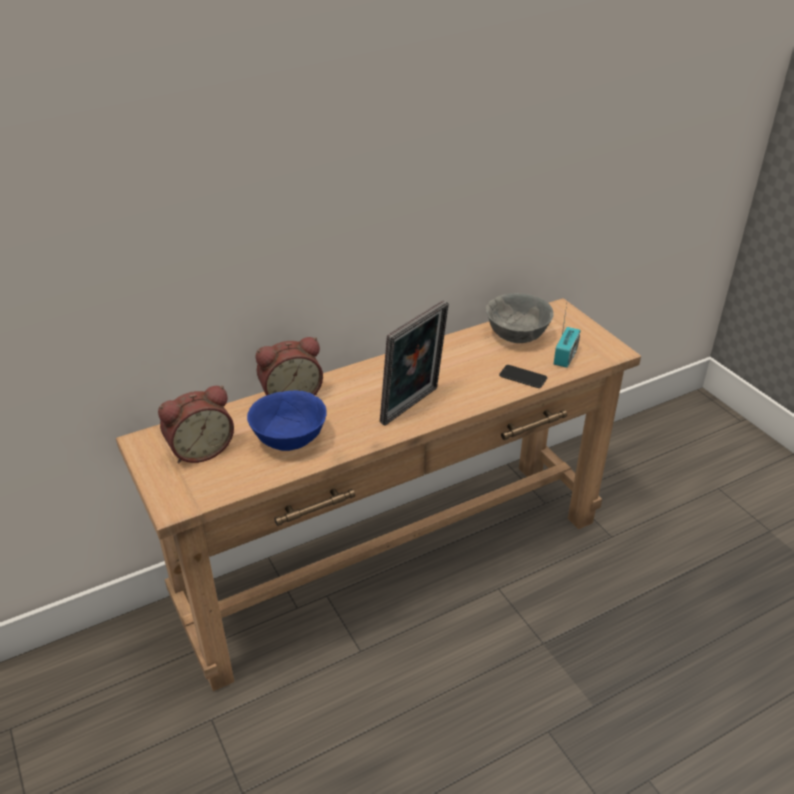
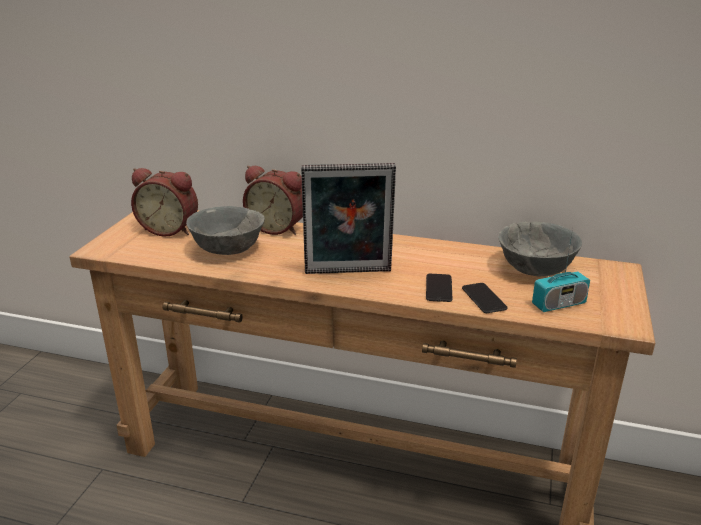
camera: 45 degrees right, 10 degrees down
(289, 439) = (228, 249): blue bowl -> grey bowl
(487, 385) = (438, 288): none -> phone

